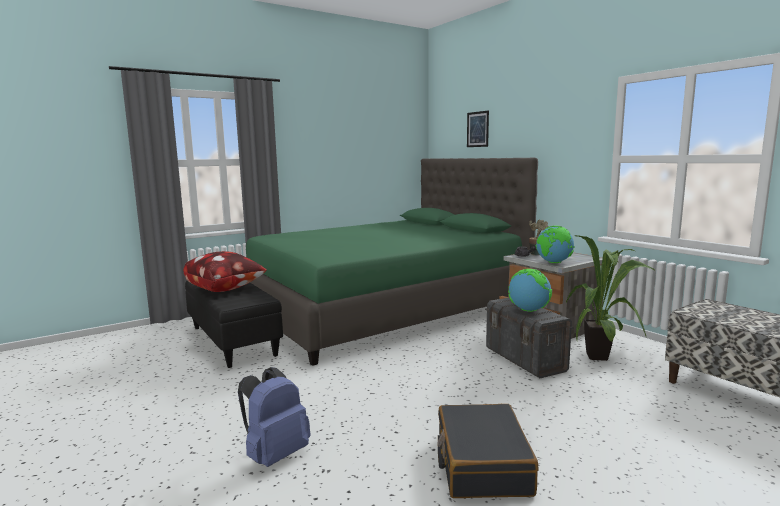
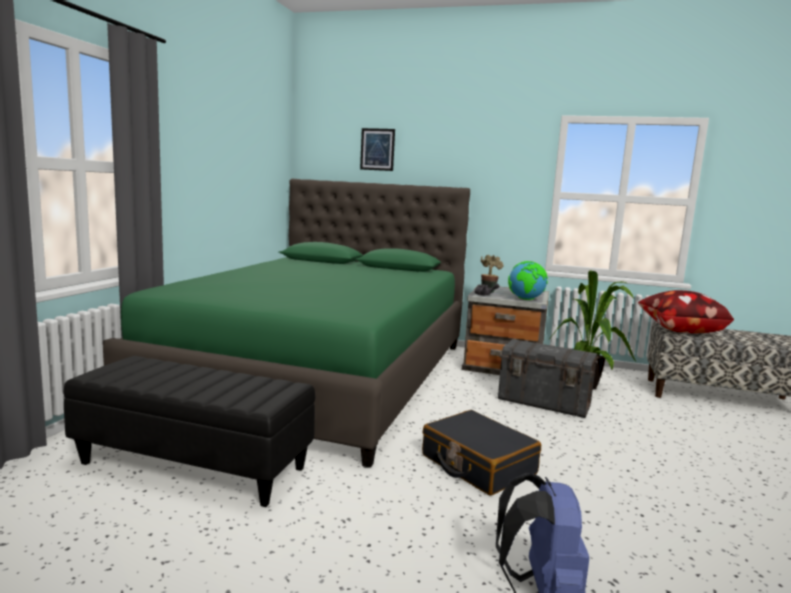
camera: 40 degrees left, 0 degrees up
(225, 289) = (189, 382): pillow -> pillow (679, 330)
(482, 463) = (691, 512): black suitcase -> black suitcase (477, 465)
(528, 310) = (554, 350): globe -> none

